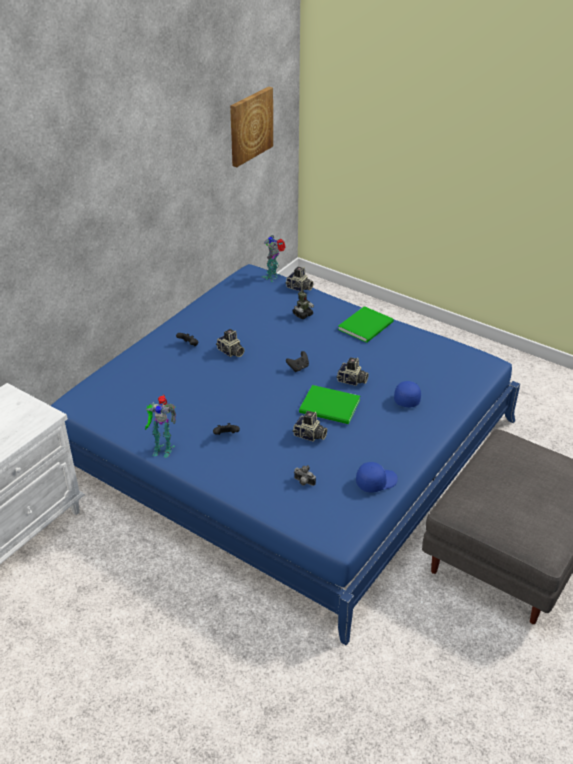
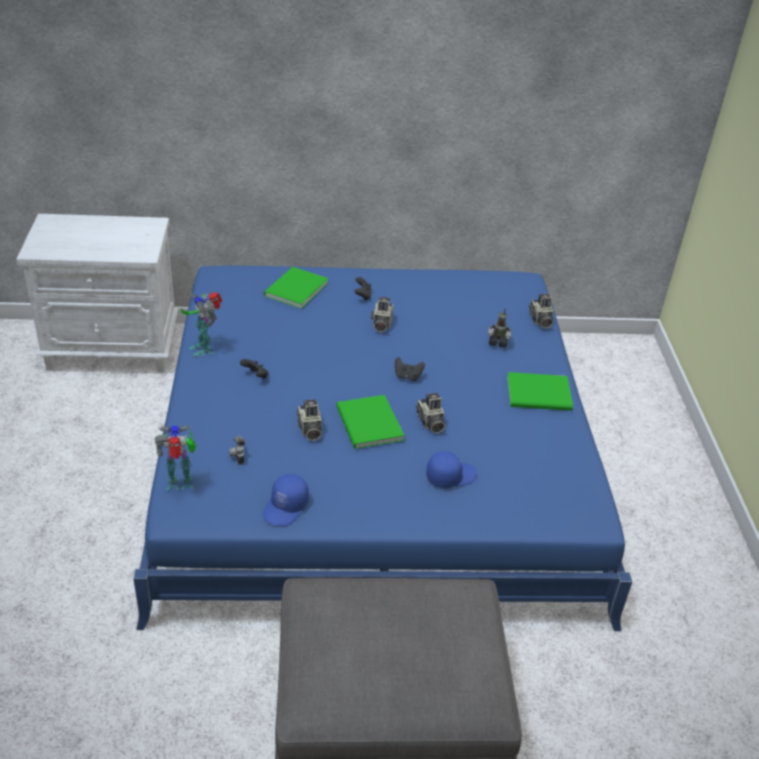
camera: 50 degrees right, 0 degrees up
(142, 373) = (294, 289): none -> green book
(250, 126) = (606, 112): picture -> none
(273, 276) = (536, 295): toy robot -> toy robot (181, 484)
(376, 481) = (286, 507): blue cap -> blue cap turned 90 degrees clockwise

